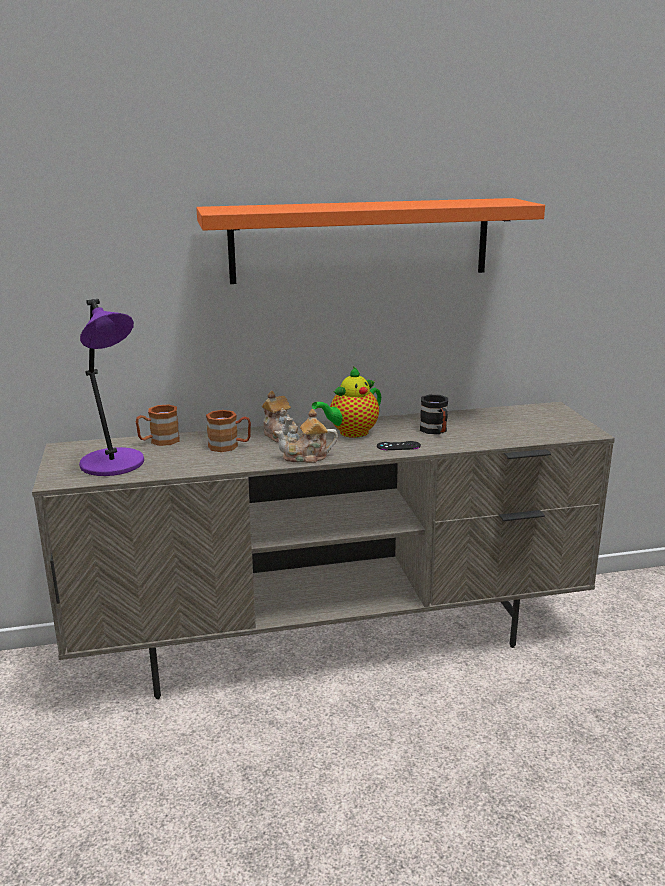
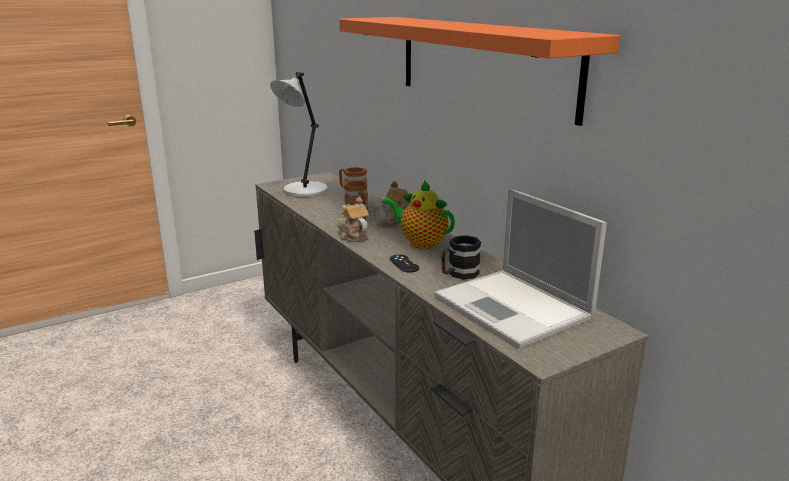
camera: 70 degrees right, 0 degrees up
(114, 465) = (303, 191): purple table lamp -> grey table lamp
(509, 425) = (514, 308): none -> laptop

